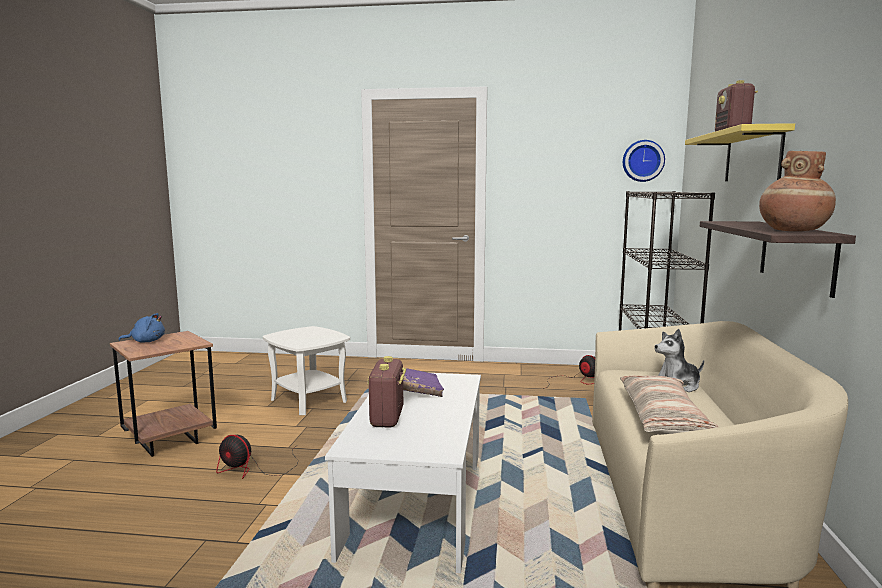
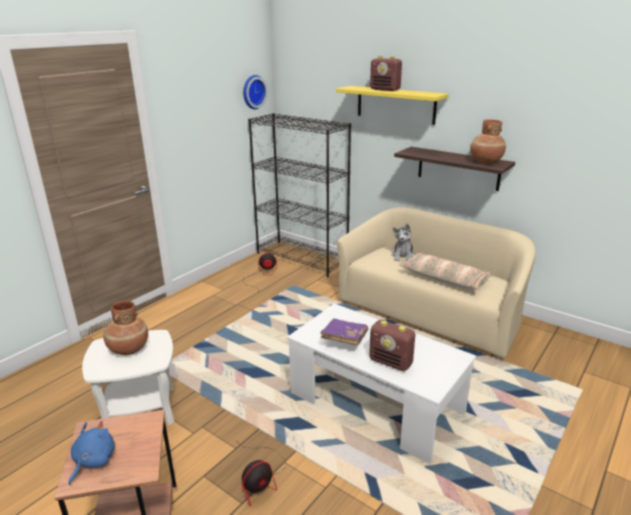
camera: 60 degrees left, 15 degrees up
(310, 335) = (128, 349): none -> brown vase

